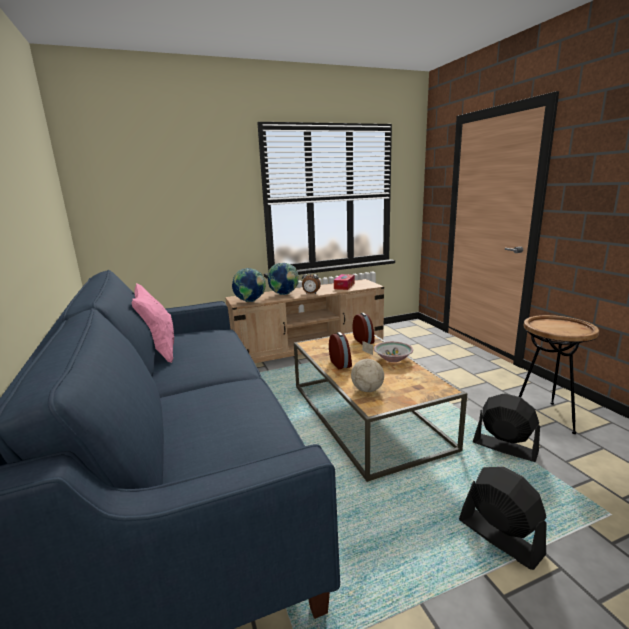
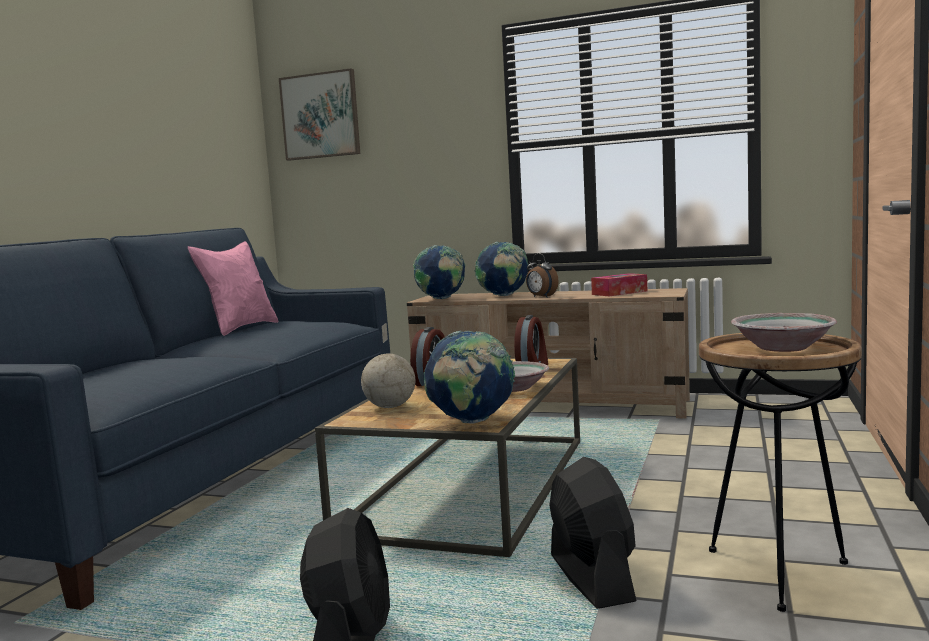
camera: 40 degrees right, 10 degrees down
(117, 171) = (320, 116): none -> picture
(434, 389) = (471, 422): none -> globe
(559, 326) = (783, 347): none -> bowl

